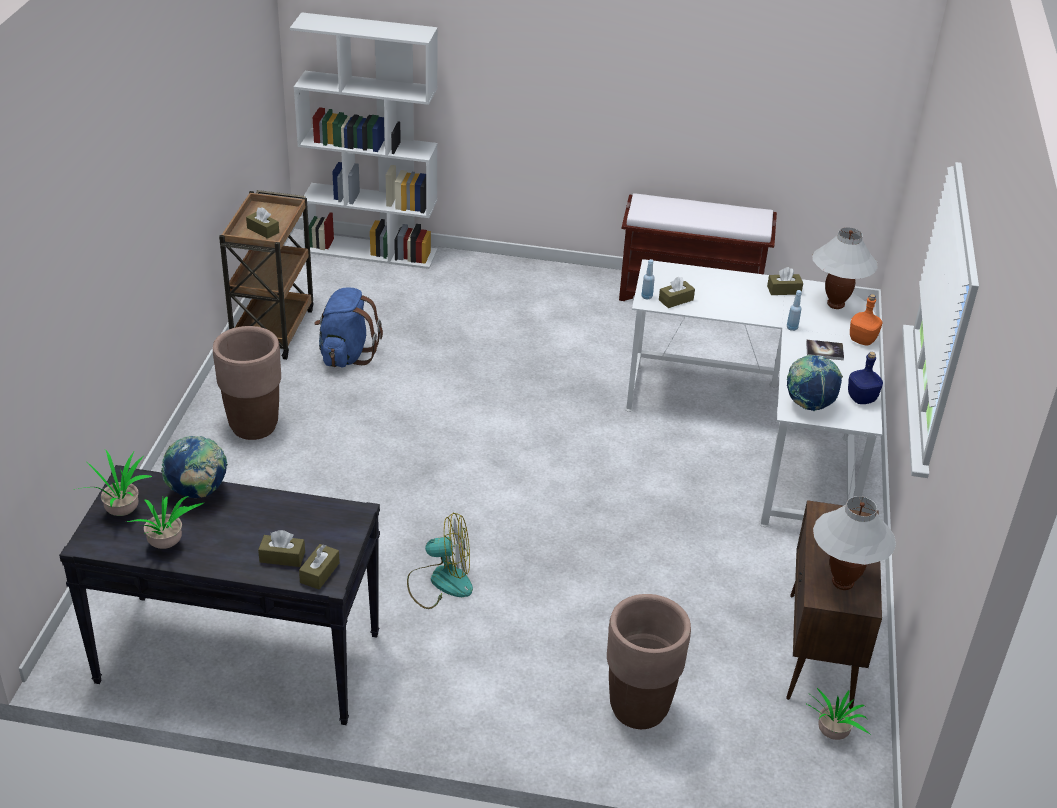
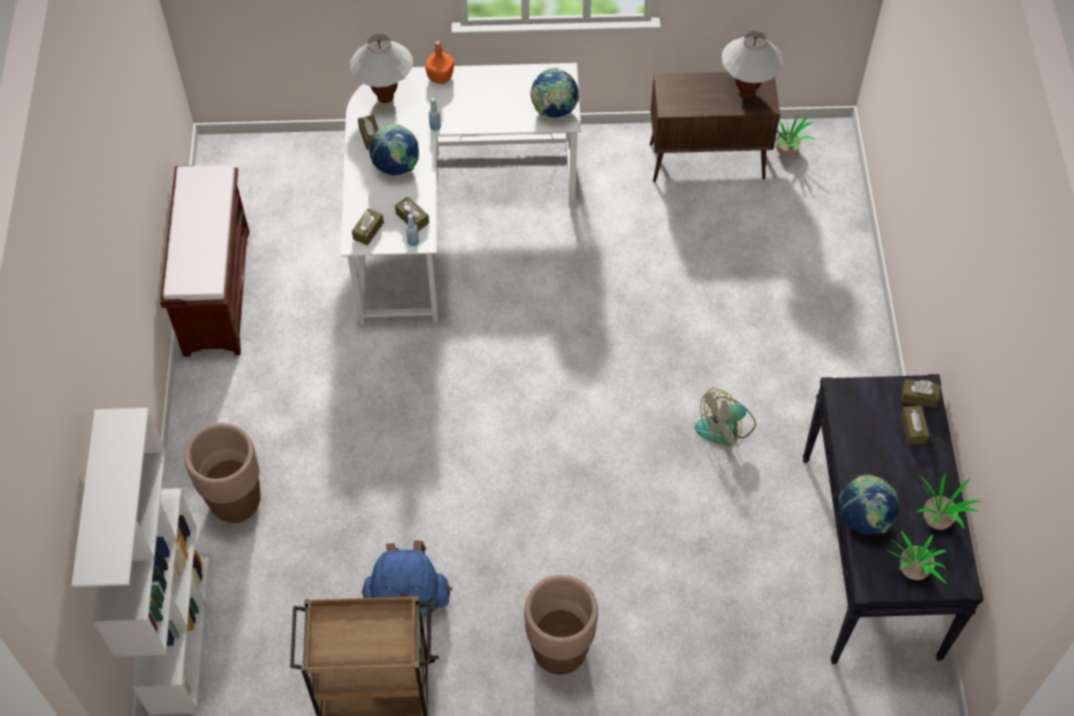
camera: 100 degrees left, 20 degrees up
(263, 230) = (378, 632): brown tissue box -> brown tissue box (368, 231)
(440, 582) = (725, 426): fan -> fan turned 105 degrees counterclockwise
(639, 709) = (810, 267): brown planter -> brown planter (236, 503)
(742, 299) = (396, 167): none -> globe
(824, 351) = (466, 103): book -> none
(861, 399) = (532, 76): blue bottle -> none

